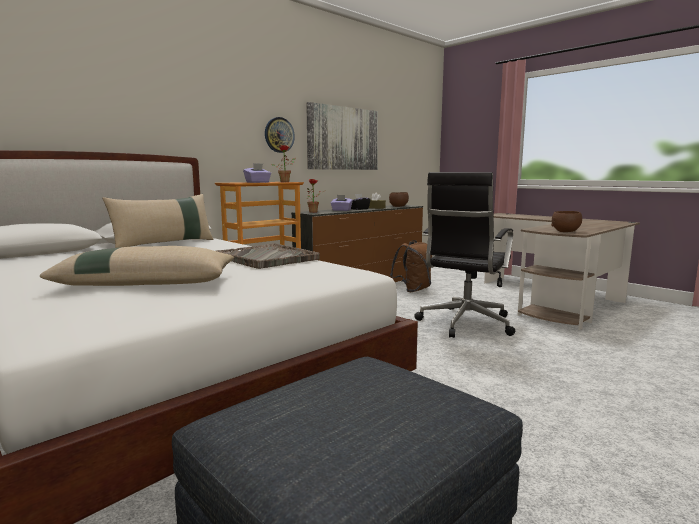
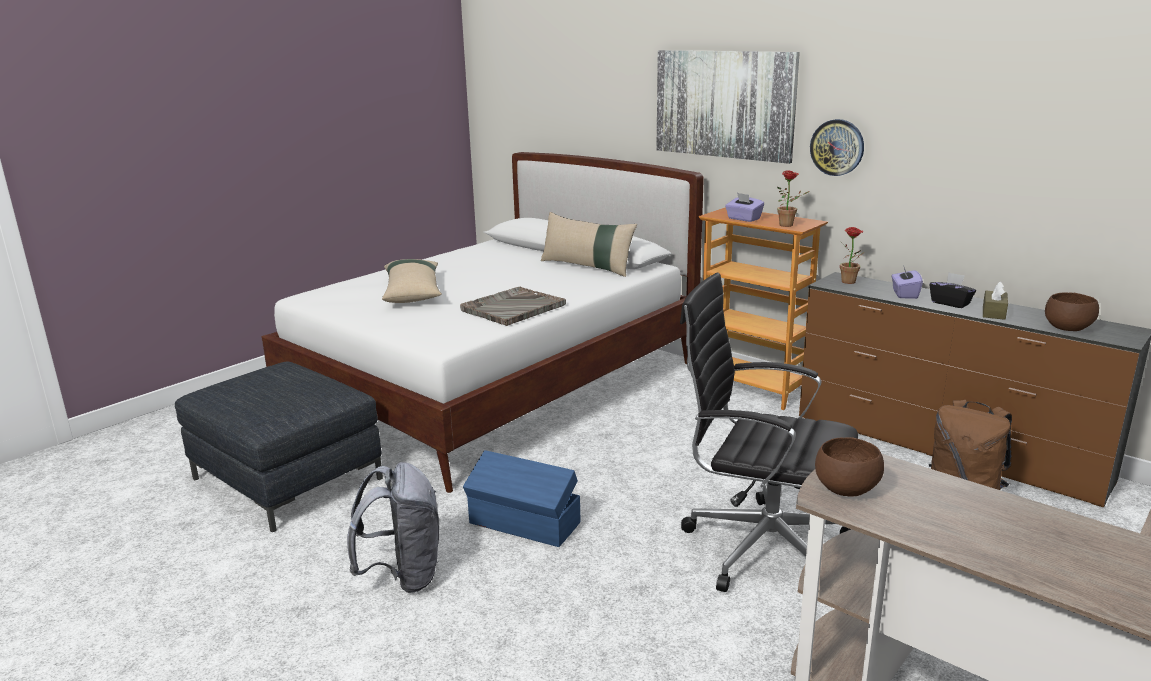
camera: 85 degrees right, 10 degrees up
(343, 138) = (986, 158): picture -> picture (724, 104)
(453, 383) = (524, 524): none -> blue storage box
(553, 436) = (403, 576): none -> grey backpack

